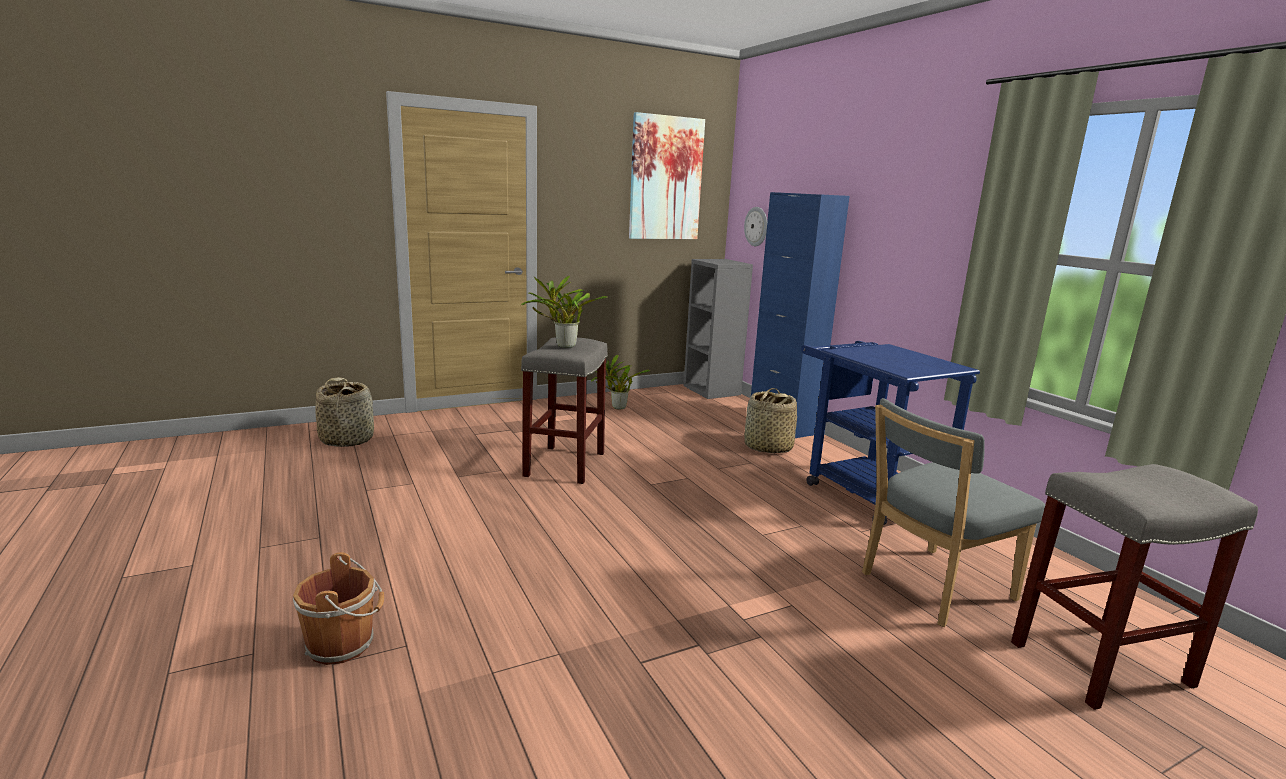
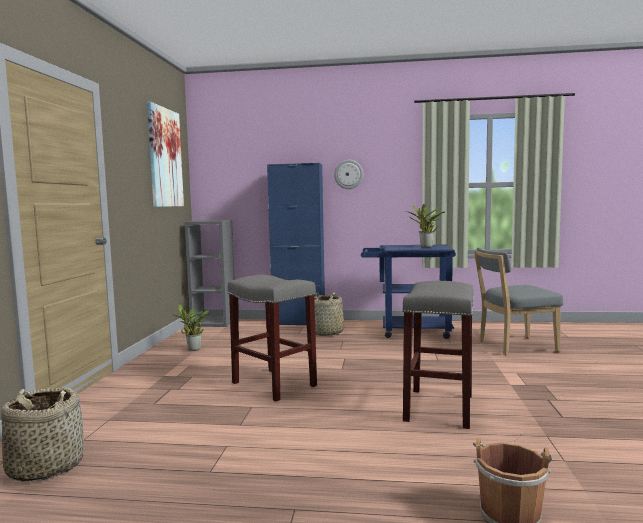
camera: 55 degrees left, 10 degrees down
(563, 346) = (268, 280): potted plant -> potted plant (425, 247)
(756, 226) = (229, 192): wall clock -> wall clock (348, 174)
(931, 588) = (513, 346): grey chair -> grey chair turned 75 degrees clockwise
(1101, 663) = (581, 341): grey stool -> grey stool (438, 407)

